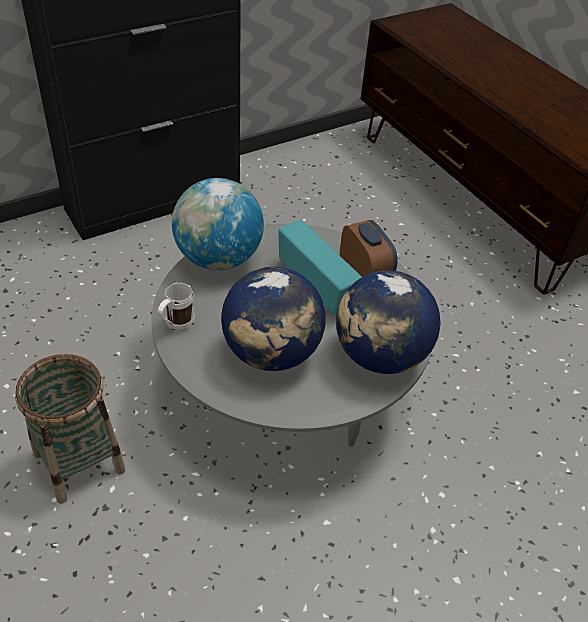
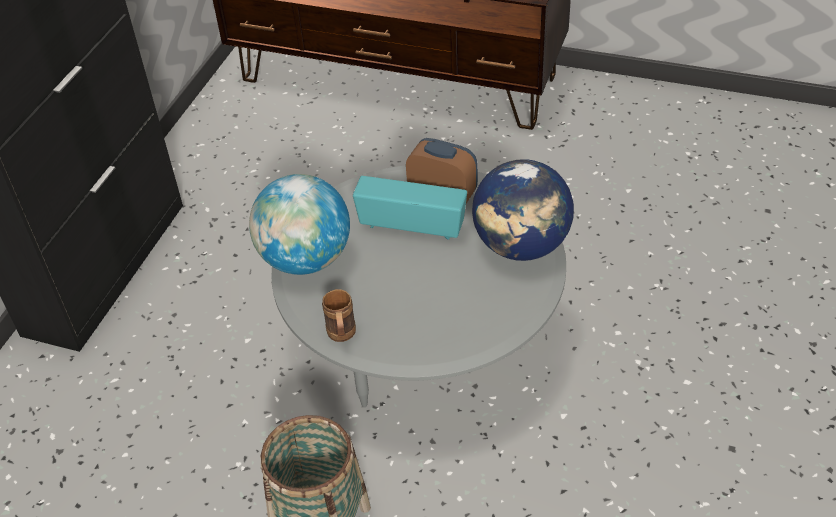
camera: 35 degrees left, 0 degrees up
(175, 326) = (342, 337): white mug -> brown mug
(272, 353) = (442, 301): globe -> none

